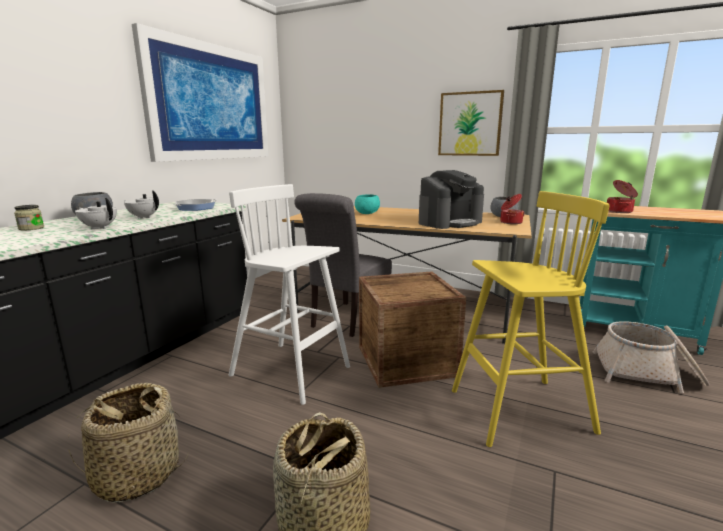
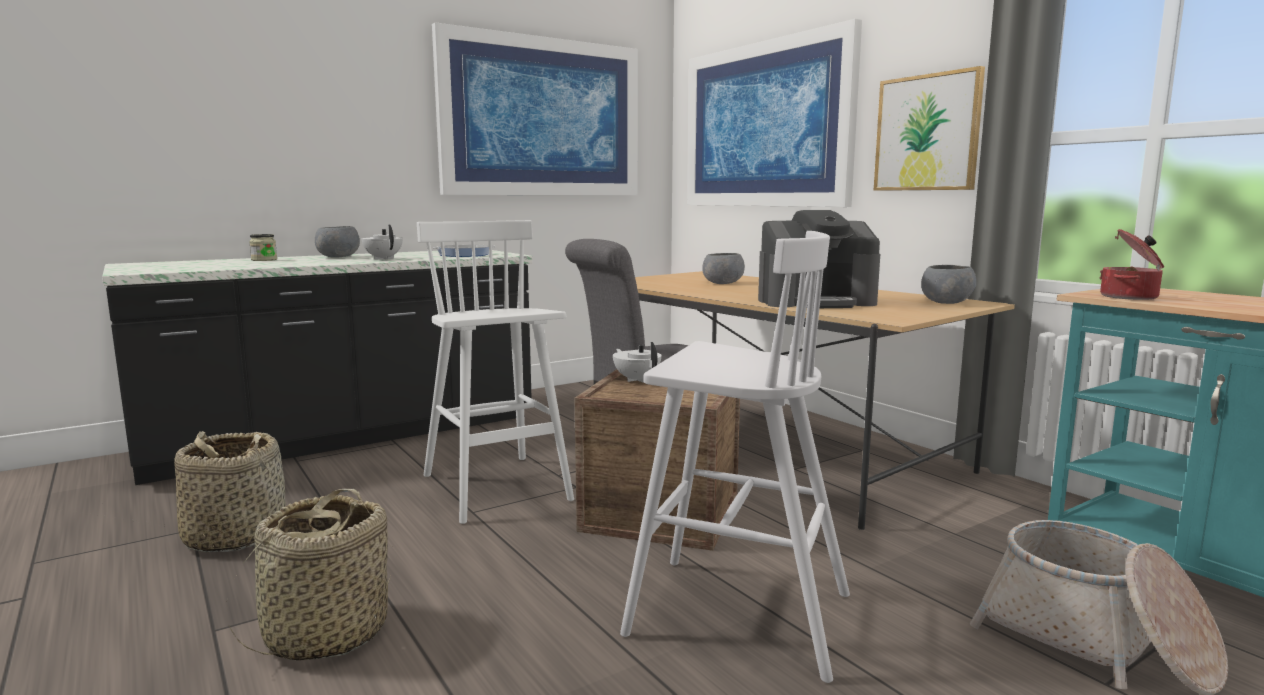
camera: 30 degrees right, 5 degrees down
(99, 228) = (315, 263): white teapot -> white teapot (637, 379)
(357, 114) = (765, 125): none -> picture
(366, 213) = (722, 283): turquoise bowl -> grey bowl
(510, 222) = (929, 310): cooking pot -> none
(517, 411) = (735, 613): yellow stool -> white stool

